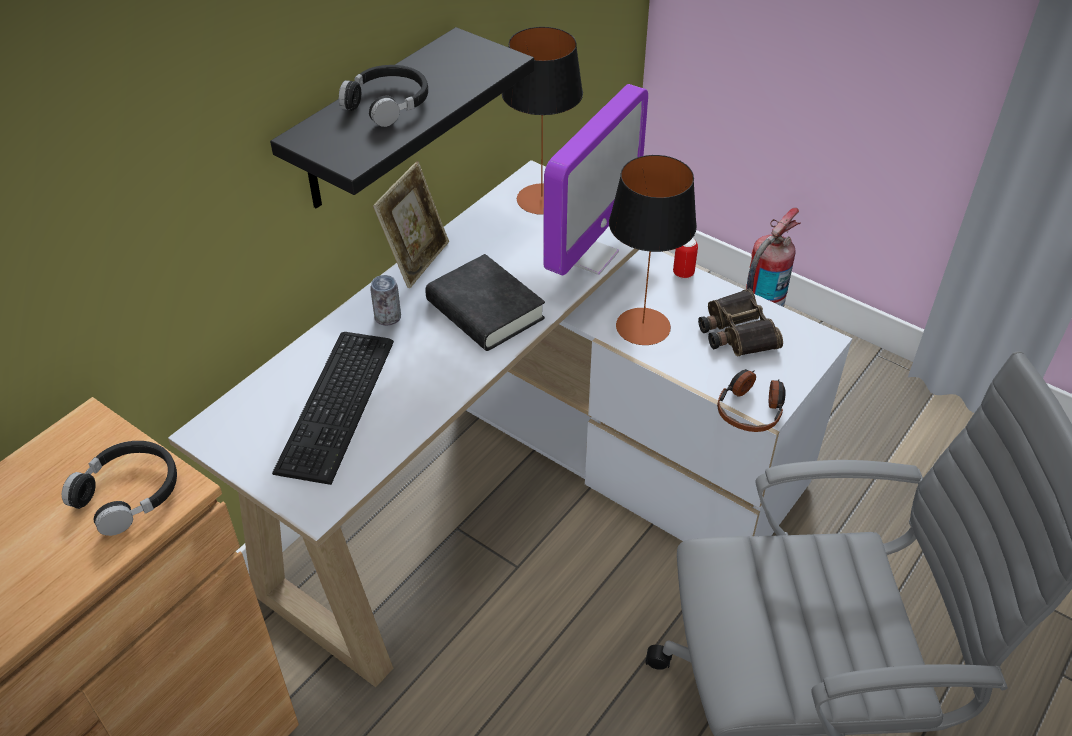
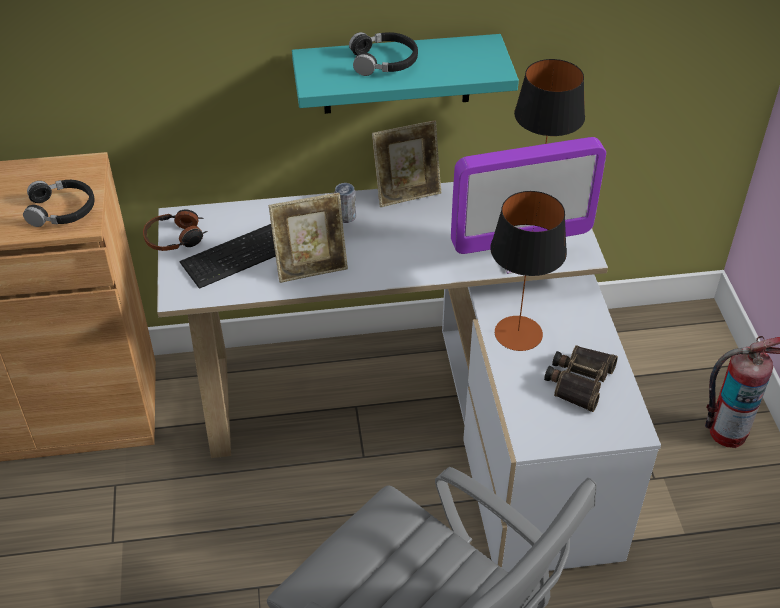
camera: 45 degrees right, 0 degrees up
(374, 122) = (397, 74): black shelf -> turquoise shelf
(418, 385) = (311, 267): none -> picture frame
(485, 310) = (406, 249): black book -> none
(683, 273) = (596, 318): can -> none
(751, 409) = (517, 434): headphones -> headphones (176, 238)

